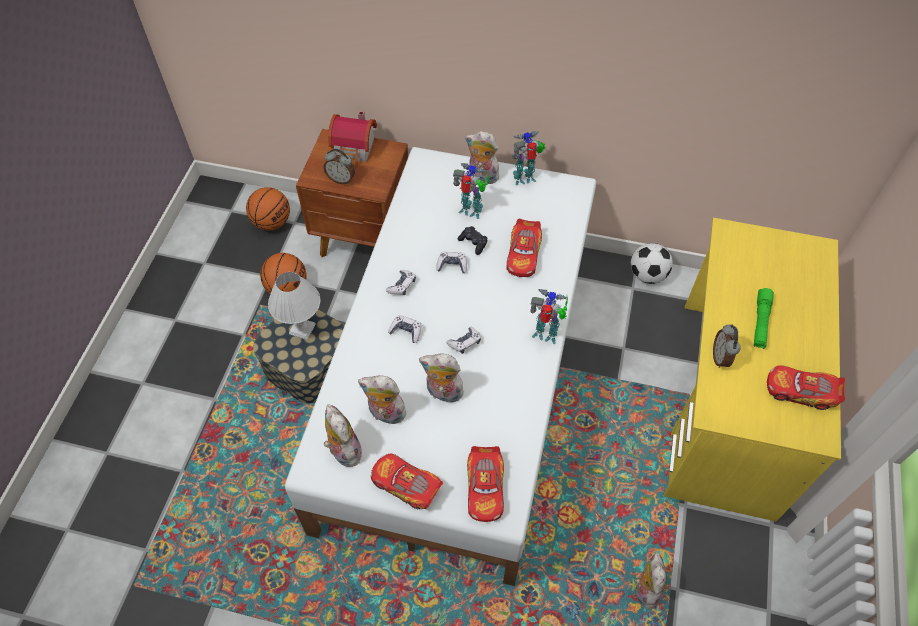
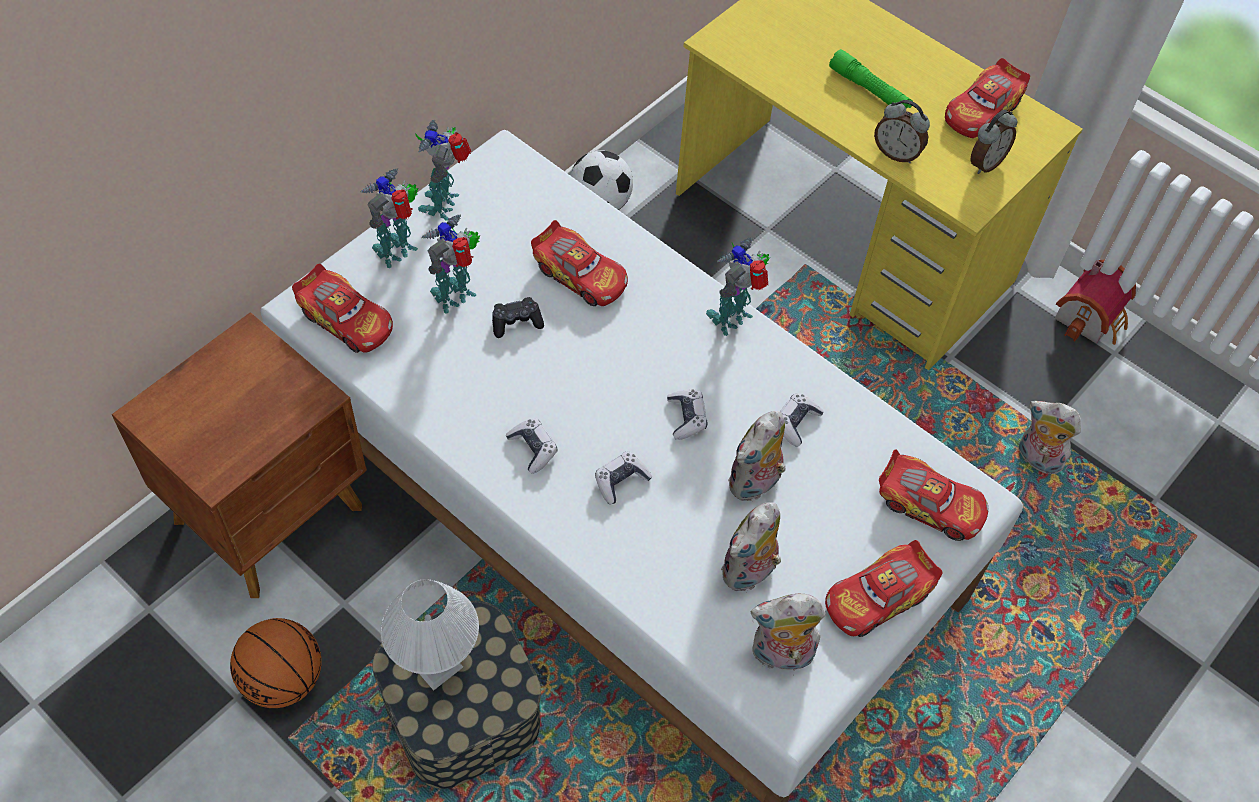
camera: 65 degrees left, 0 degrees up
(272, 222) = (118, 645): basketball -> none
(341, 179) = (254, 435): alarm clock -> alarm clock (985, 163)
(355, 150) = (205, 388): toy house -> toy house (1091, 317)
(427, 178) = (346, 319): none -> toy car
(452, 265) = (539, 368): game controller -> game controller (796, 423)
(482, 176) = (398, 251): plush toy -> toy robot

